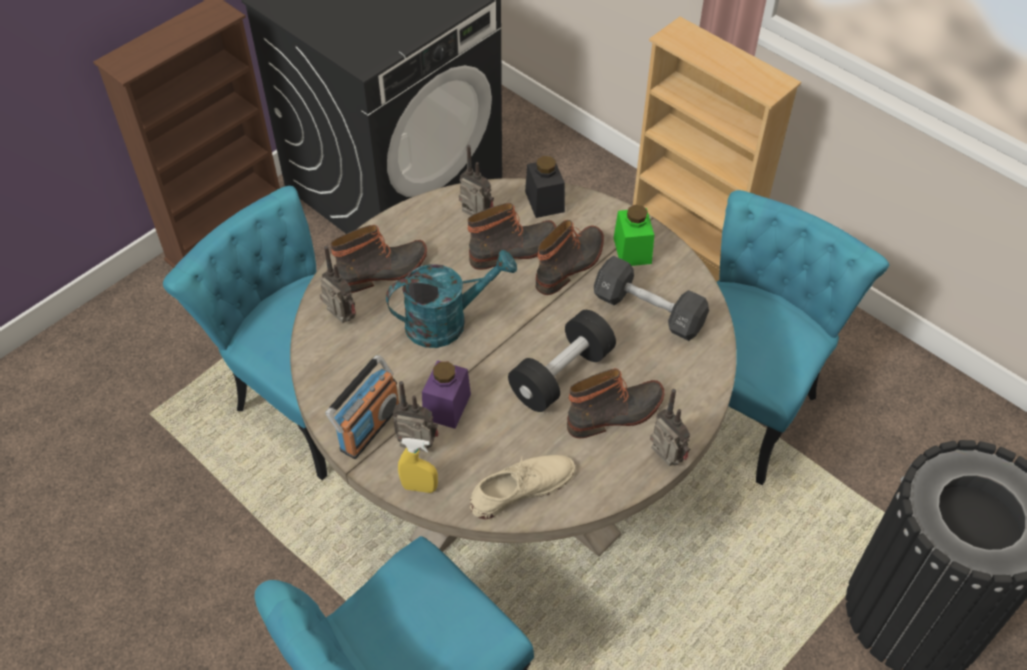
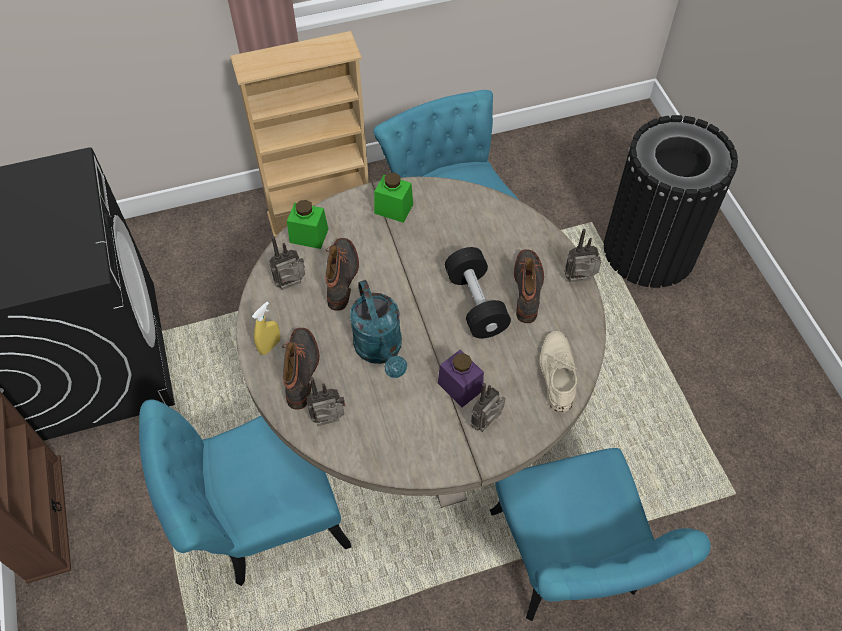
camera: 60 degrees left, 5 degrees up
(369, 427) = (448, 446): radio -> none
(419, 487) = (521, 436): yellow spray bottle -> yellow spray bottle (270, 346)
(447, 321) = (381, 350): turquoise watering can -> turquoise watering can turned 150 degrees clockwise
(544, 201) = (309, 236): black jar -> green jar
(571, 265) = (381, 250): boot -> none
(648, 311) = (453, 227): black dumbbell -> none

